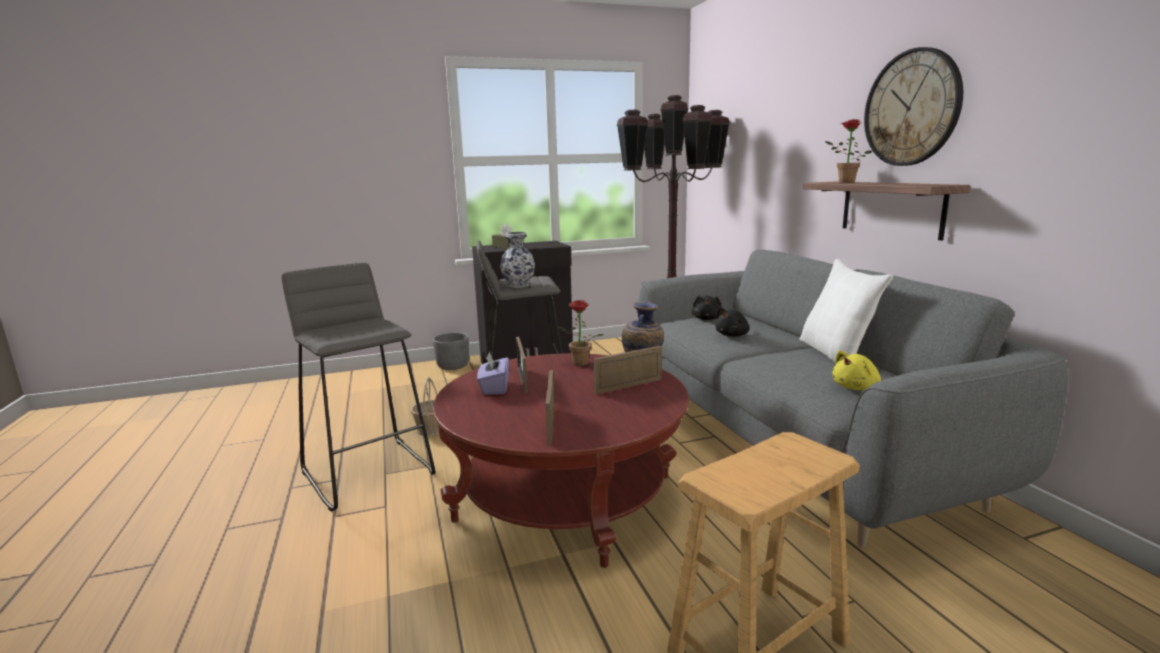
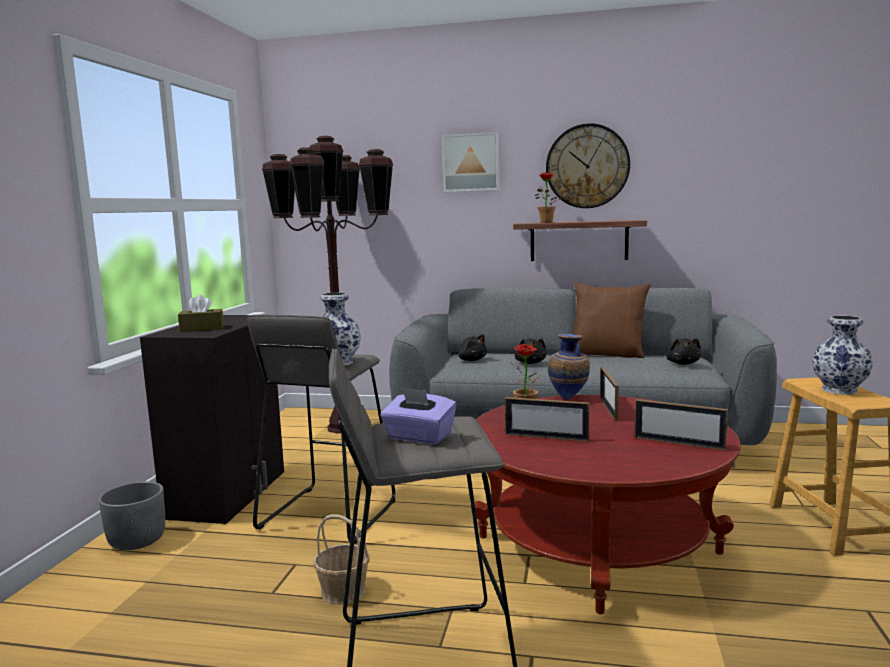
camera: 60 degrees left, 5 degrees down
(494, 388) = (558, 450): purple tissue box -> purple tissue box (419, 437)
(773, 465) = (838, 390): none -> vase
(806, 110) = (471, 162): none -> picture
(836, 353) = (607, 354): white pillow -> brown pillow
(856, 388) = (683, 363): yellow plush toy -> black plush toy

